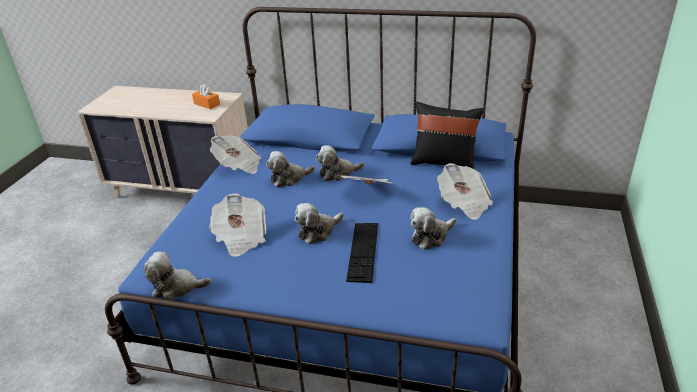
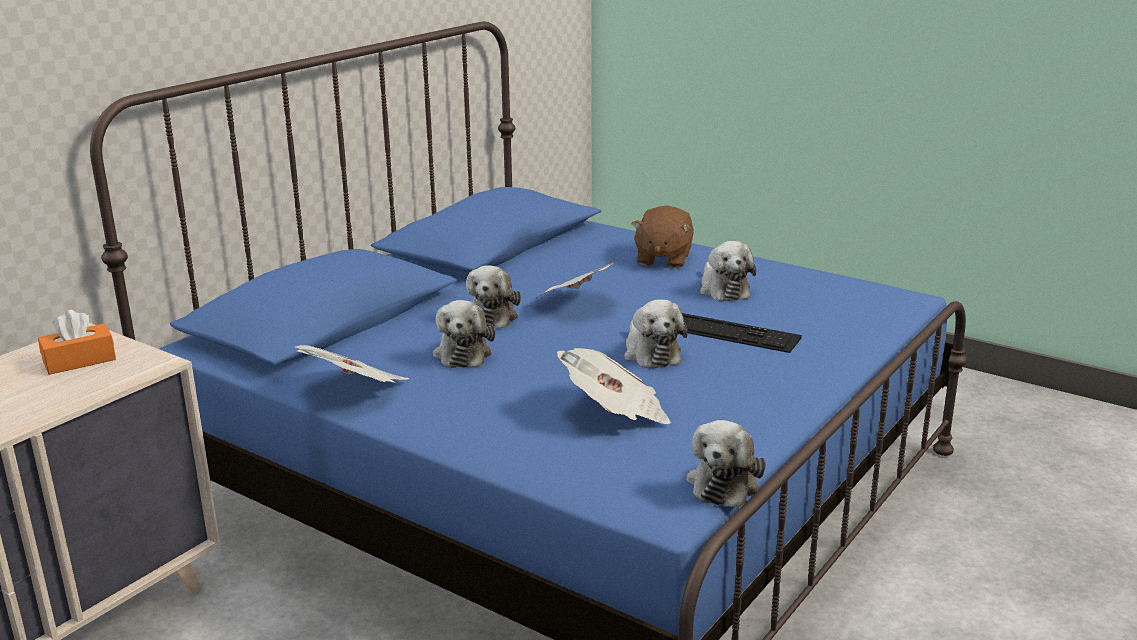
camera: 70 degrees left, 10 degrees down
(444, 163) = (546, 249): black pillow -> none
(464, 203) = (662, 259): newspaper -> brown plush toy

